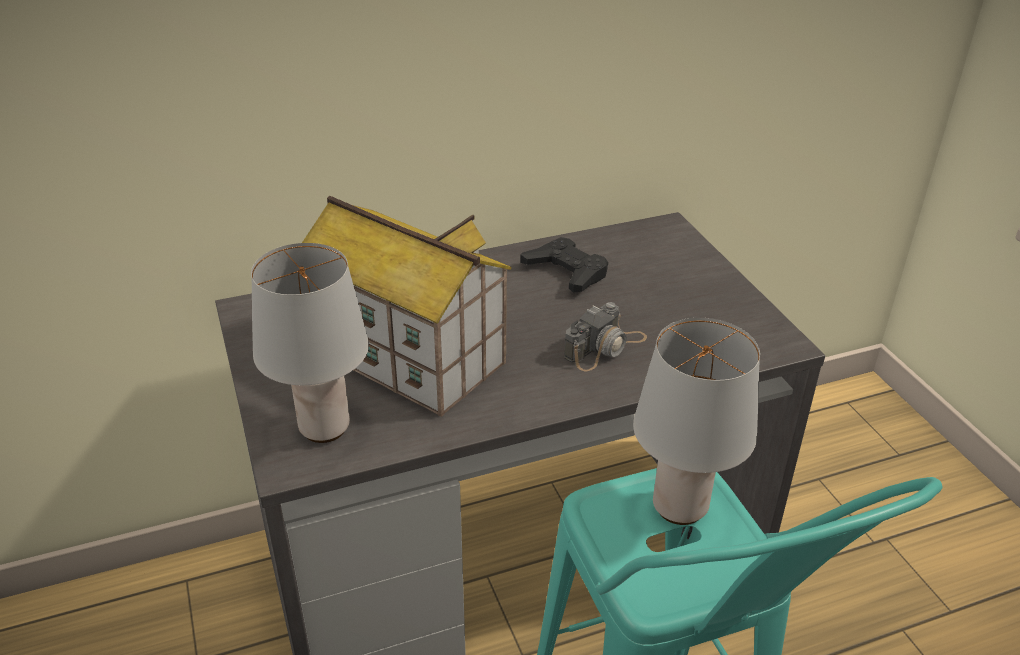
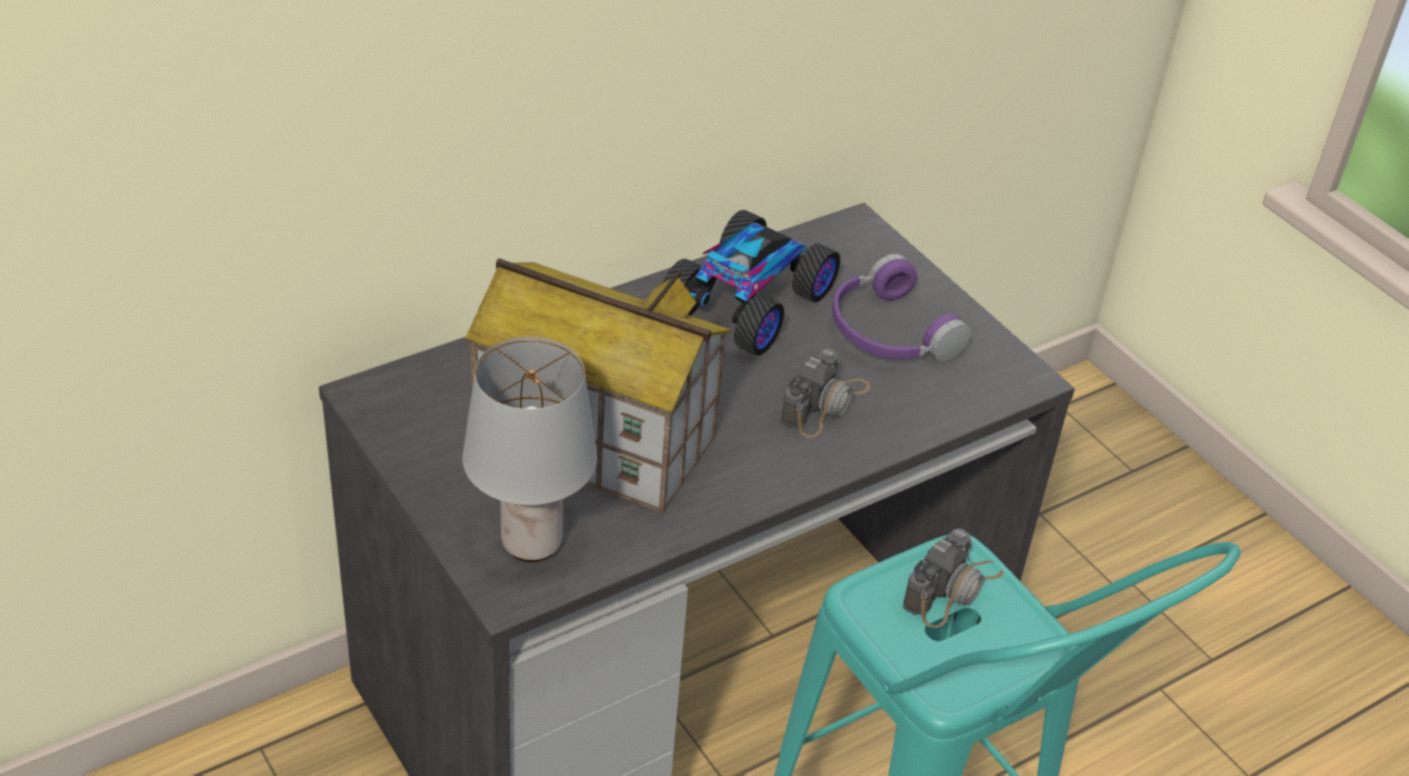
camera: 15 degrees left, 5 degrees up
(566, 271) = (750, 303): black game controller -> toy car
(672, 300) = (887, 332): none -> purple headphones
(681, 507) = (953, 588): grey table lamp -> camera

